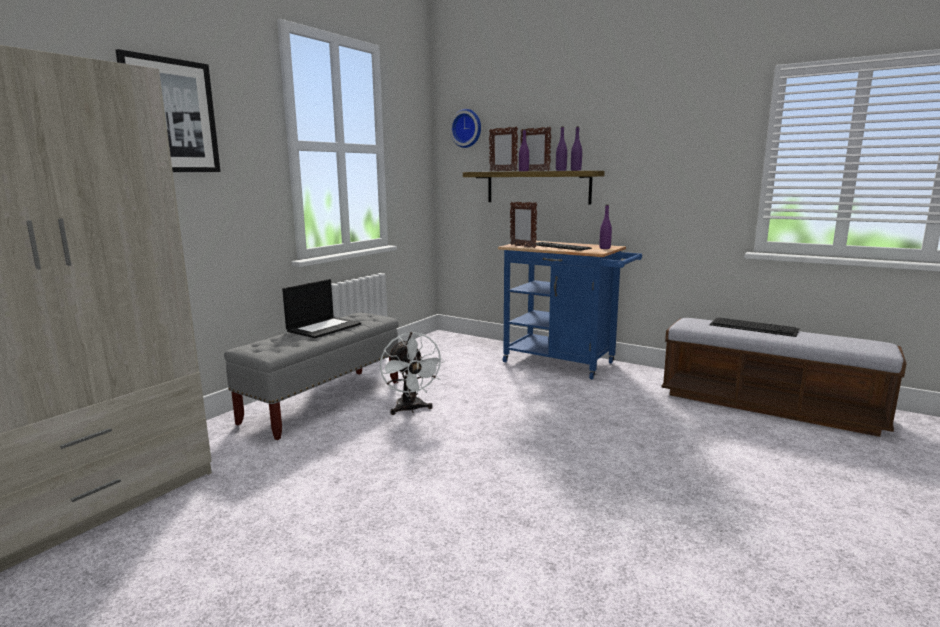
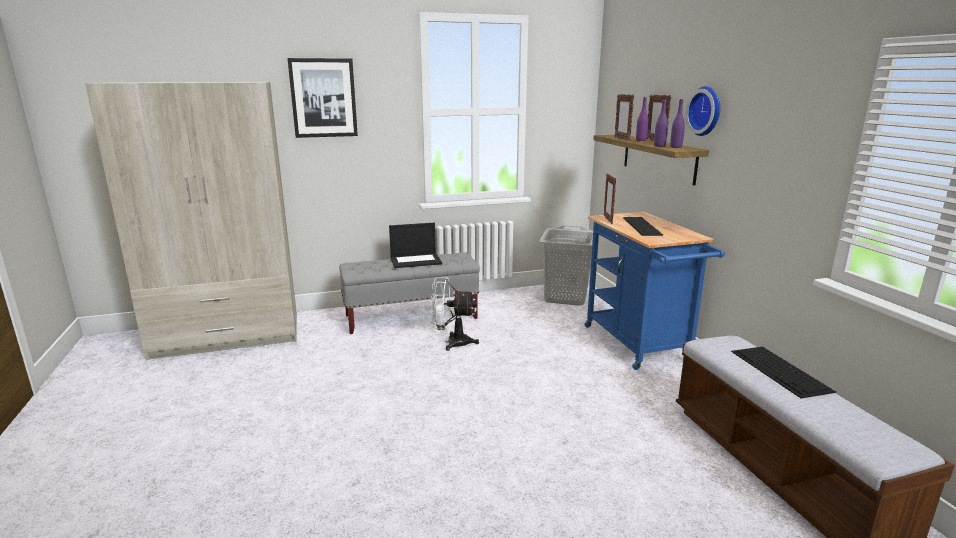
camera: 40 degrees right, 5 degrees up
(411, 409) = (452, 342): white fan -> white fan turned 75 degrees clockwise
(447, 345) = (566, 297): none -> grey laundry basket
(467, 128) = (617, 89): wall clock -> wall clock (706, 111)
(604, 248) = (677, 238): purple bottle -> none

